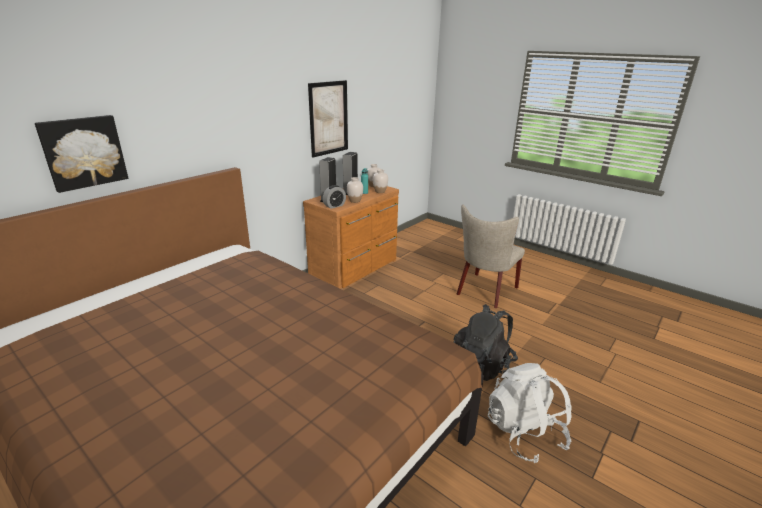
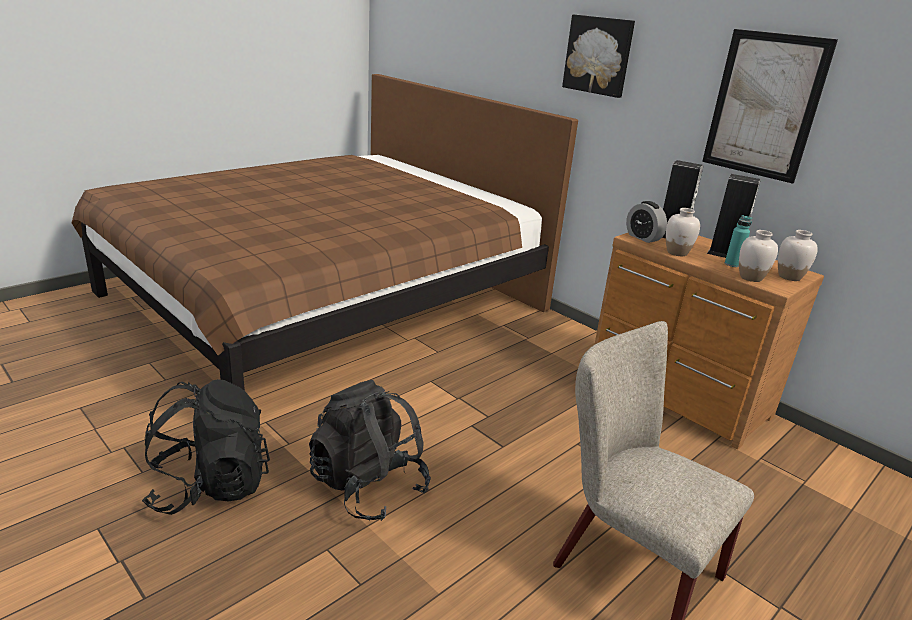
camera: 95 degrees right, 0 degrees up
(83, 152) = (467, 49): picture -> picture (598, 55)
(524, 433) = (210, 486): white backpack -> black backpack

